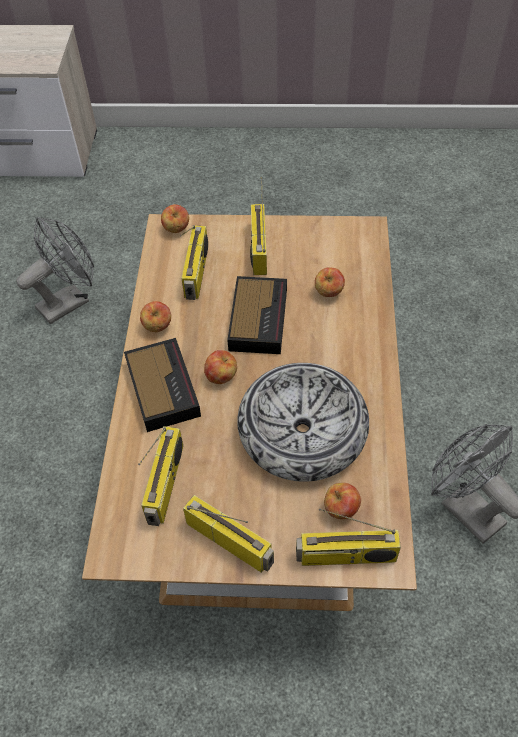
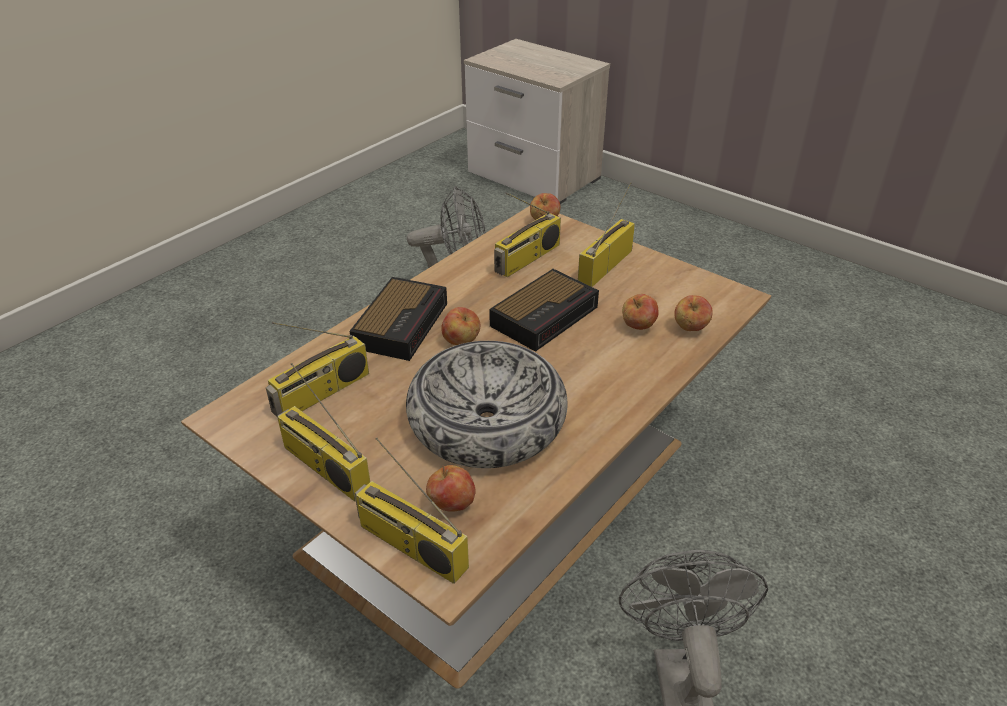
camera: 35 degrees right, 15 degrees down
(157, 327) = (448, 281): apple -> apple (690, 328)
(231, 541) = (323, 467): radio -> radio turned 150 degrees clockwise

